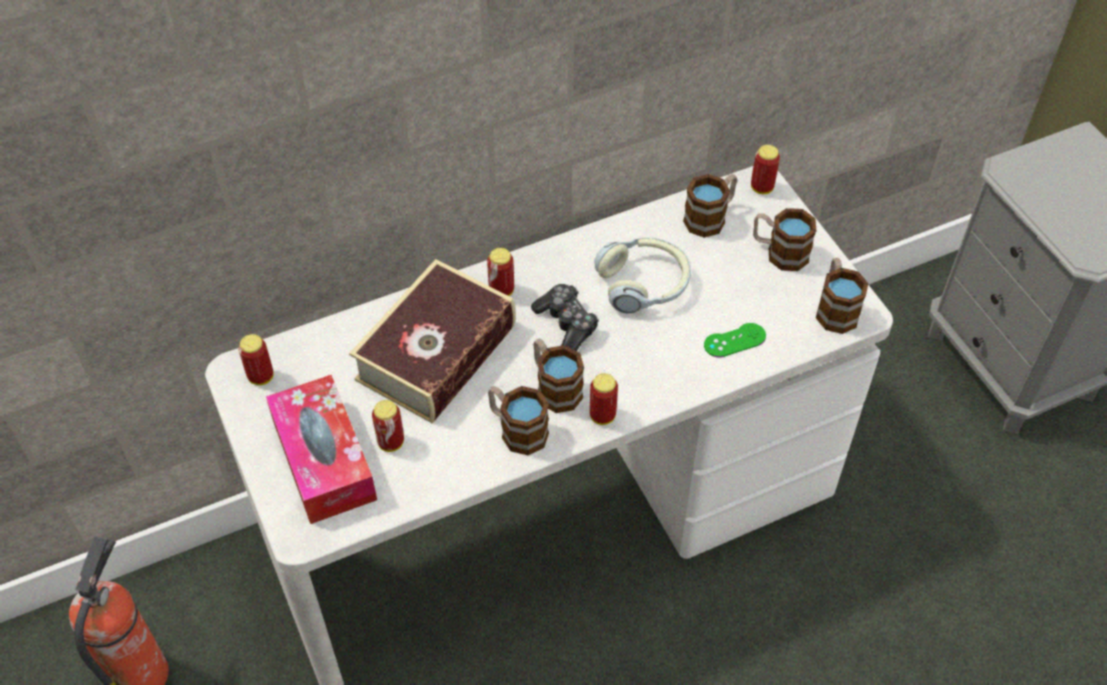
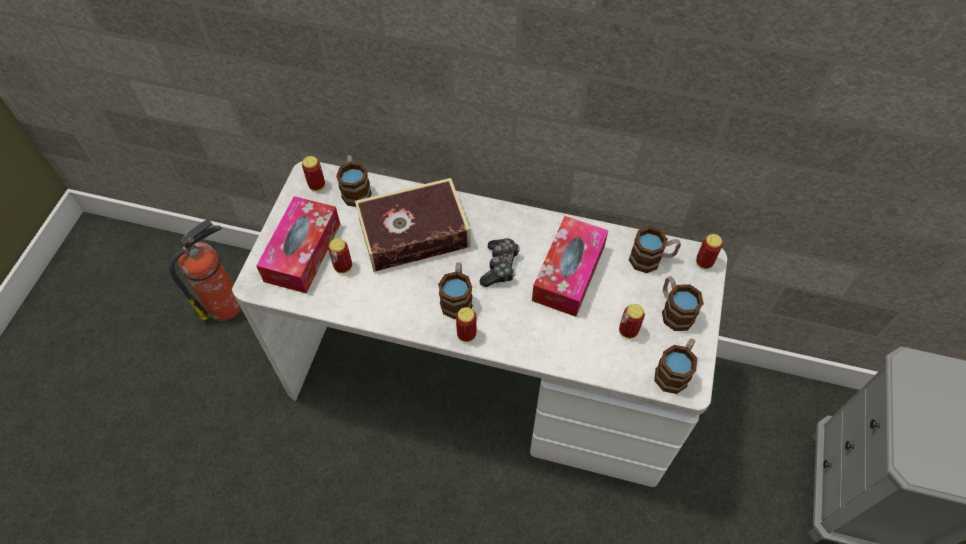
camera: 40 degrees right, 5 degrees up
(501, 291) = (483, 222): can -> can (628, 331)
(517, 429) = (412, 308): mug -> mug (355, 189)
(644, 284) = (568, 273): headphones -> tissue box
(734, 340) = (589, 346): green game controller -> none

